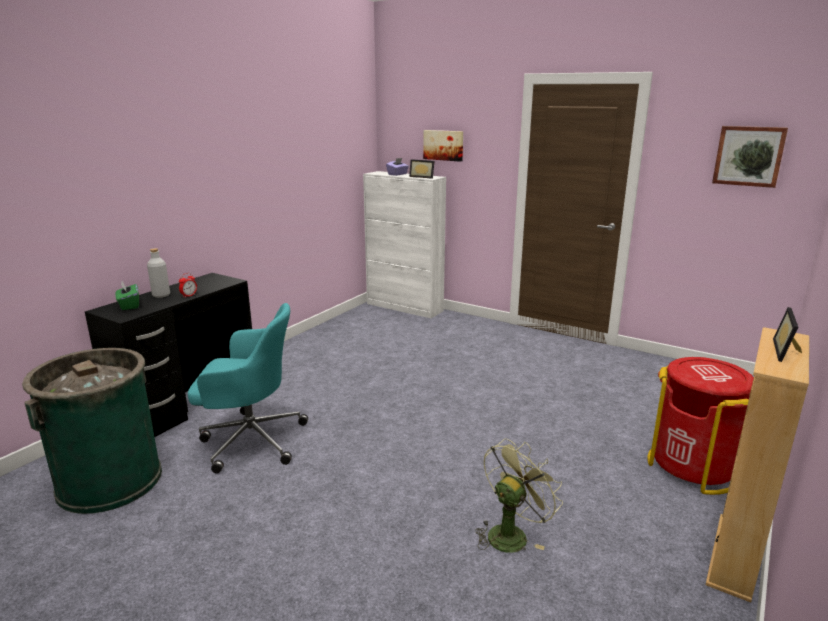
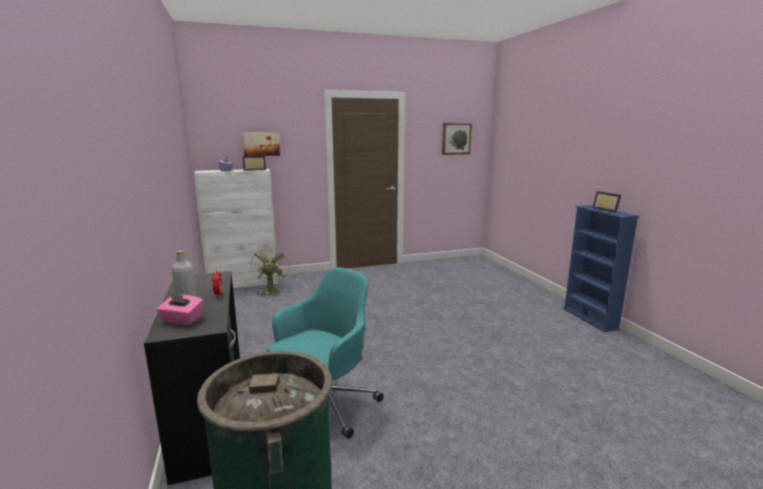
camera: 50 degrees left, 5 degrees down
(129, 305) = (182, 320): green tissue box -> pink tissue box
(511, 533) = (534, 356): green fan -> green fan (270, 291)
(693, 467) = (524, 297): red trash can -> none
(734, 556) = (590, 318): beige bookcase -> blue bookcase

